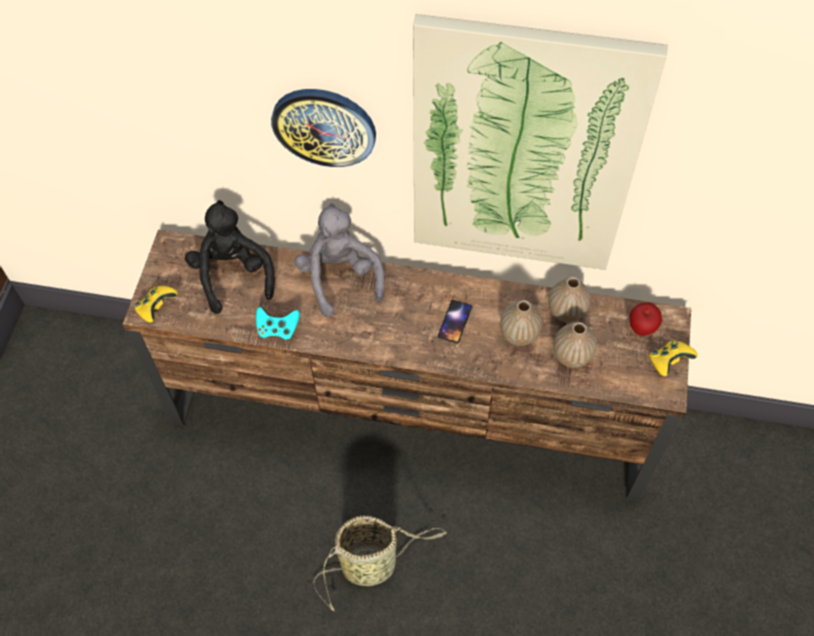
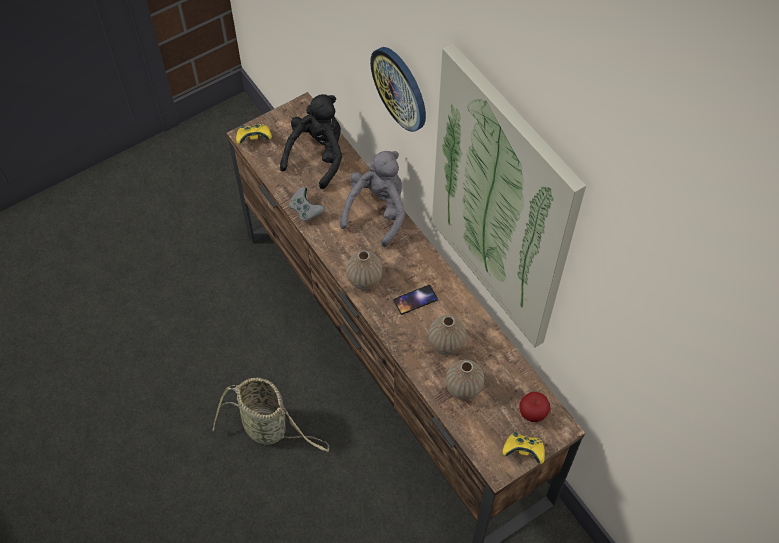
camera: 45 degrees right, 0 degrees up
(277, 329) = (306, 210): turquoise game controller -> grey game controller
(566, 311) = (495, 358): vase -> vase (364, 280)

